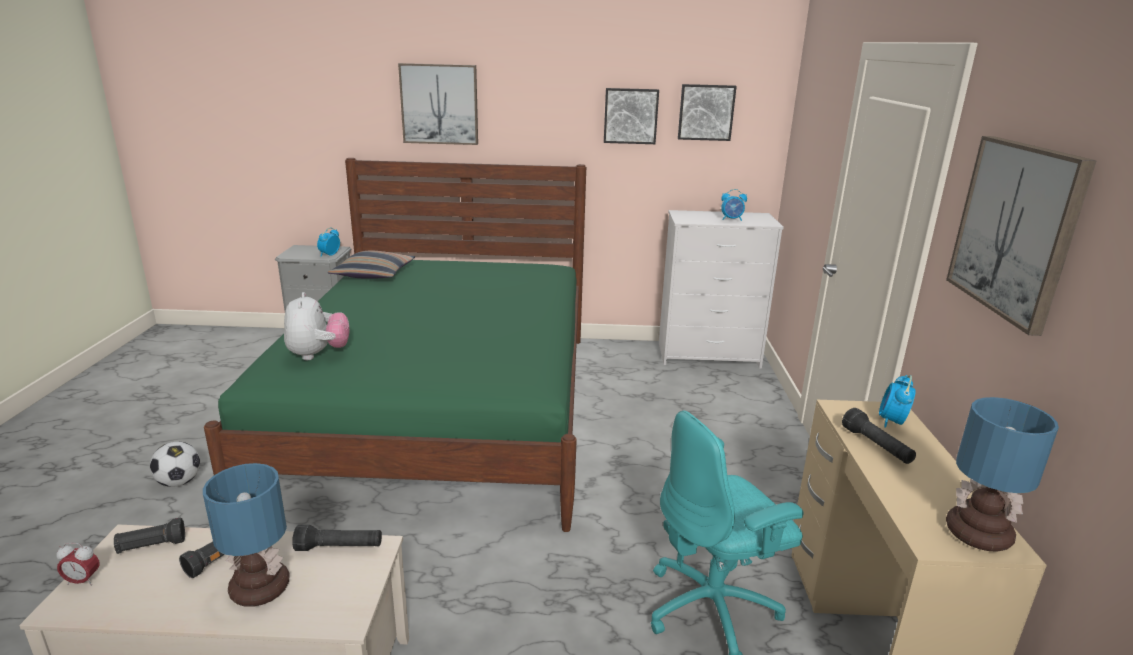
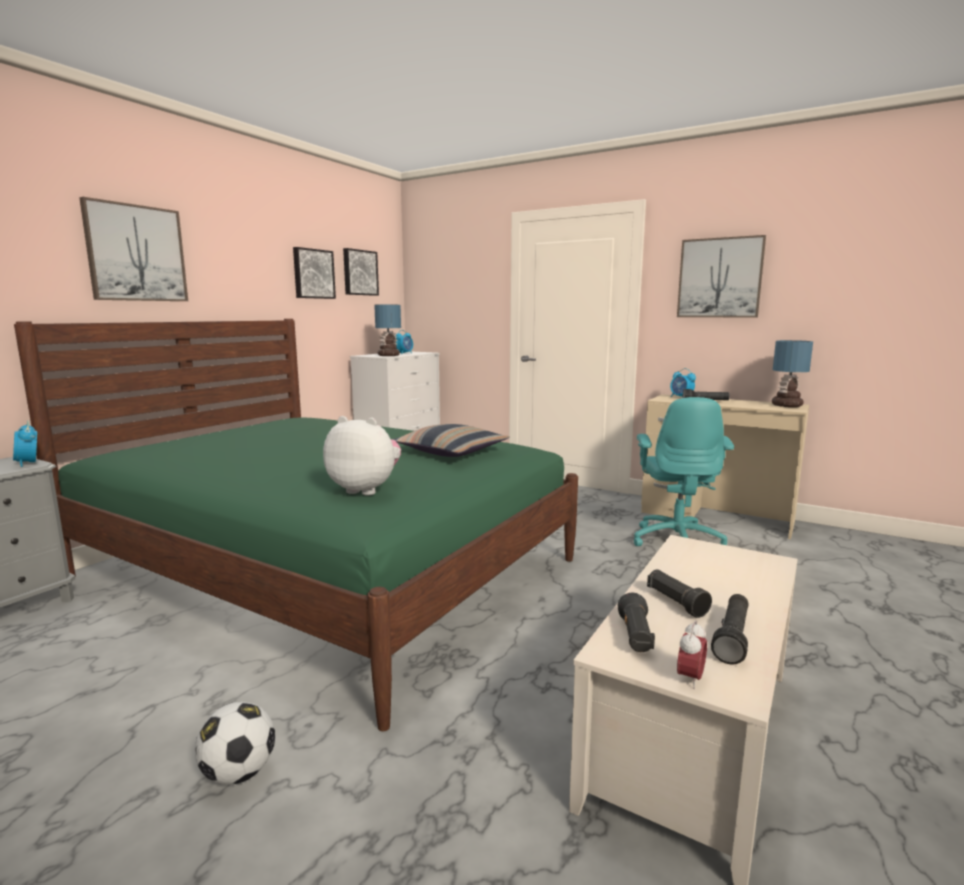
camera: 60 degrees left, 10 degrees down
(262, 588) = (727, 586): table lamp -> table lamp (389, 355)
(339, 547) = (678, 555): black flashlight -> black flashlight (732, 637)
(374, 274) = (162, 456): pillow -> pillow (451, 452)

